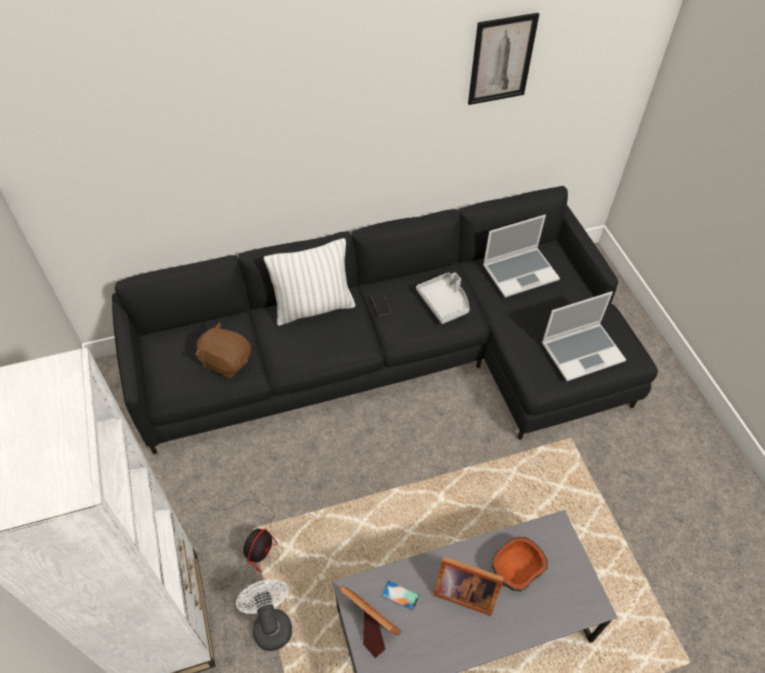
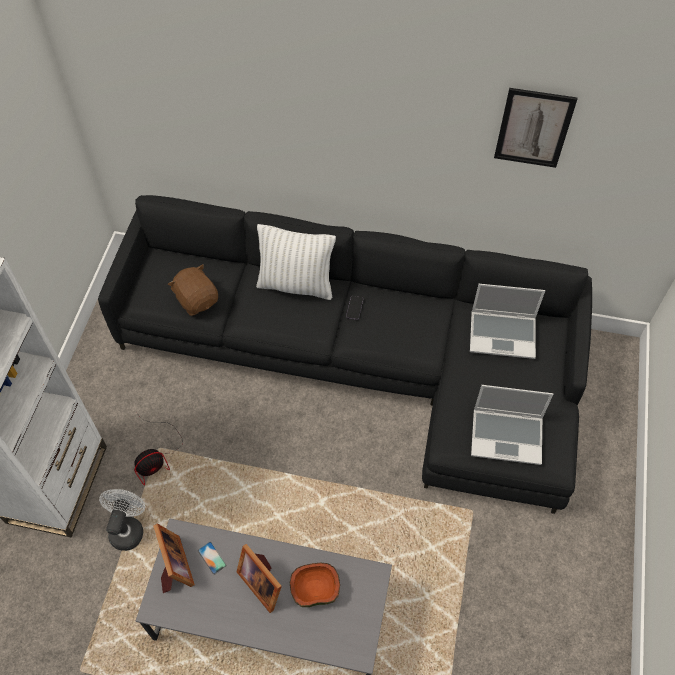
camera: 30 degrees right, 5 degrees up
(444, 302) = (411, 331): grey tray -> none

